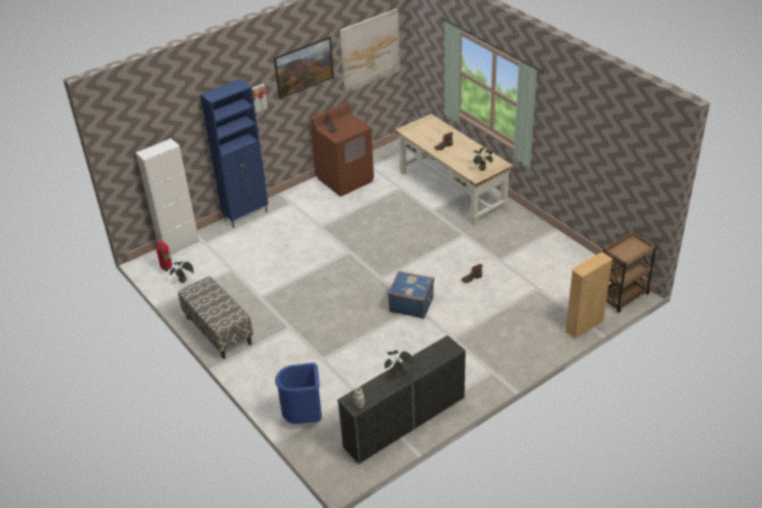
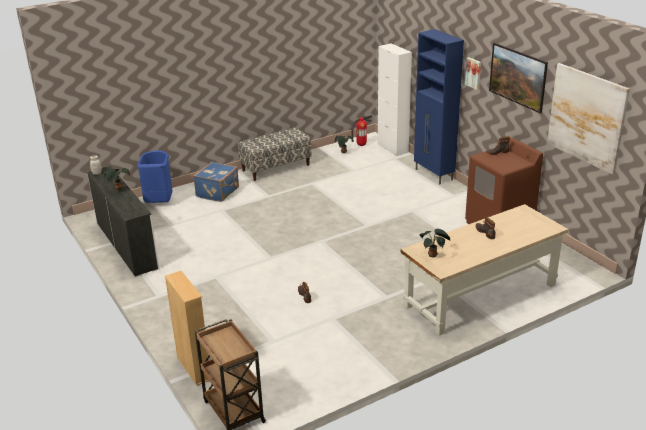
camera: 95 degrees right, 10 degrees down
(411, 304) = (276, 256): blue suitcase -> blue suitcase (218, 192)

